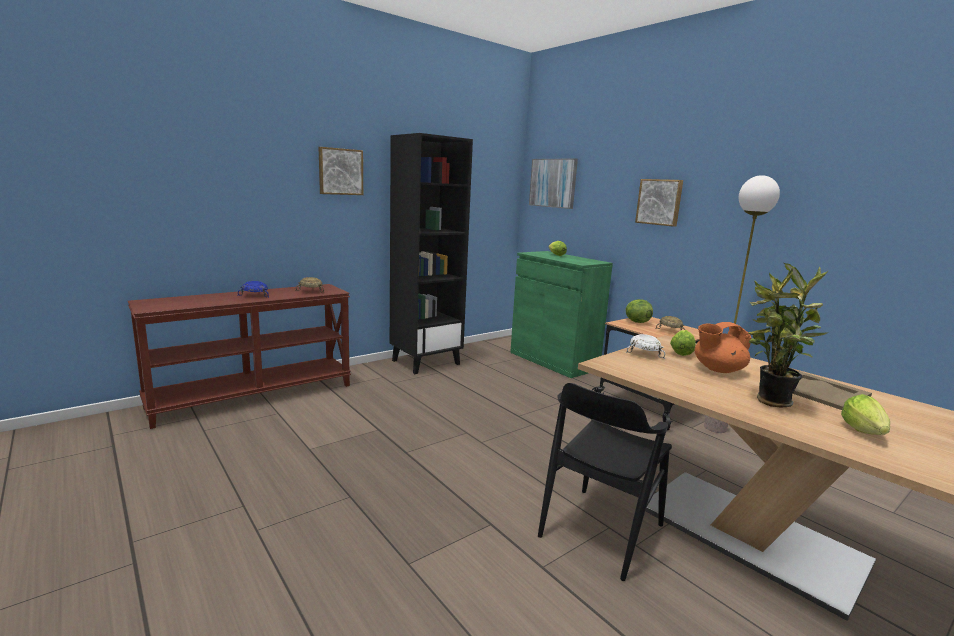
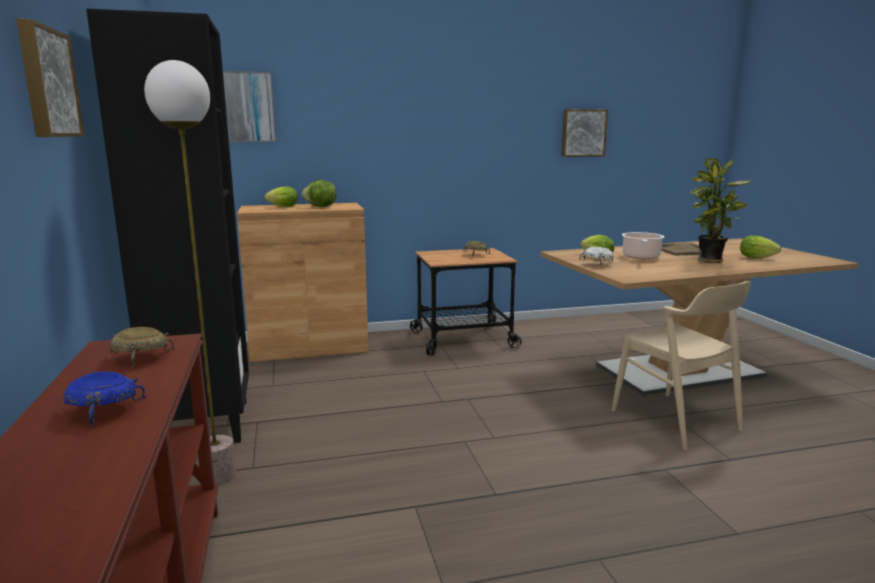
camera: 65 degrees left, 0 degrees up
(553, 361) = (309, 347): green cabinet -> brown cabinet
(601, 530) = (675, 420): black chair -> beige chair
(636, 322) = (439, 257): lettuce -> lettuce (320, 207)
(659, 202) = (403, 125): picture -> picture (583, 133)
(714, 428) = (521, 331): floor lamp -> floor lamp (217, 476)
(717, 369) = (641, 257): orange teapot -> cooking pot

